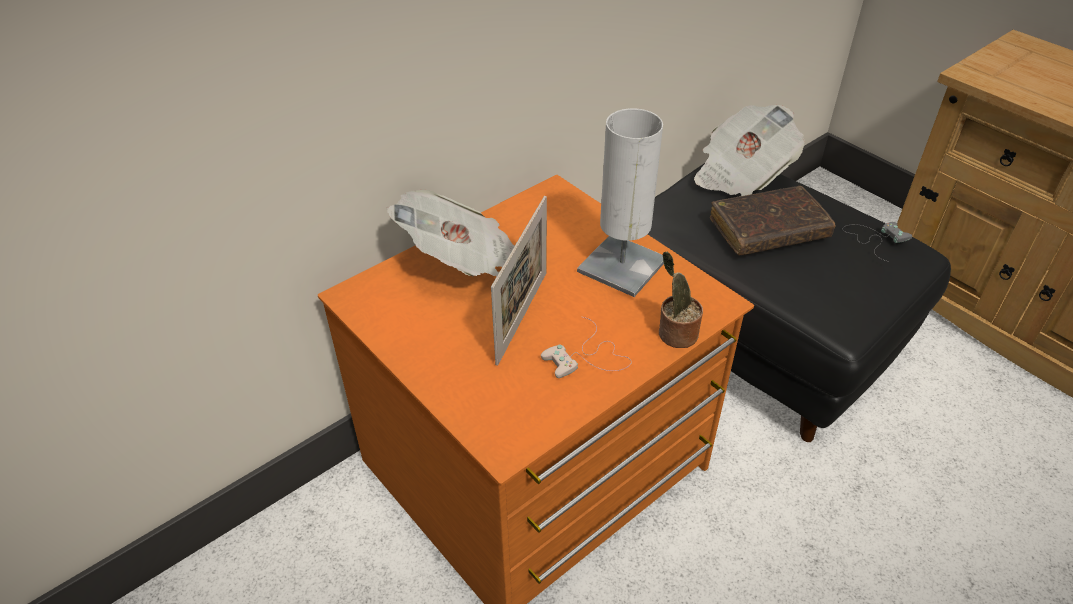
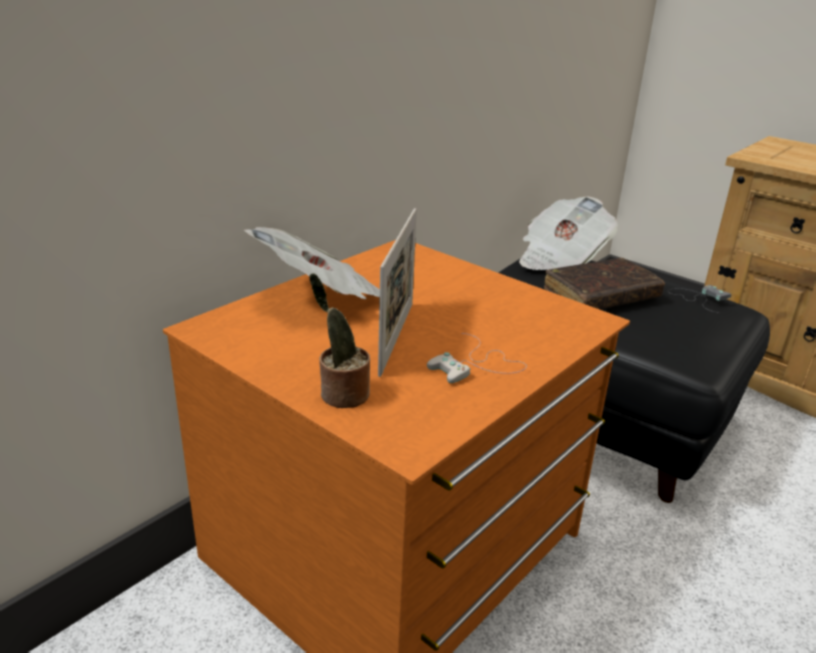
camera: 10 degrees left, 15 degrees down
(622, 266) = (487, 297): white table lamp -> none
(675, 334) = (561, 344): potted plant -> potted plant (341, 394)

